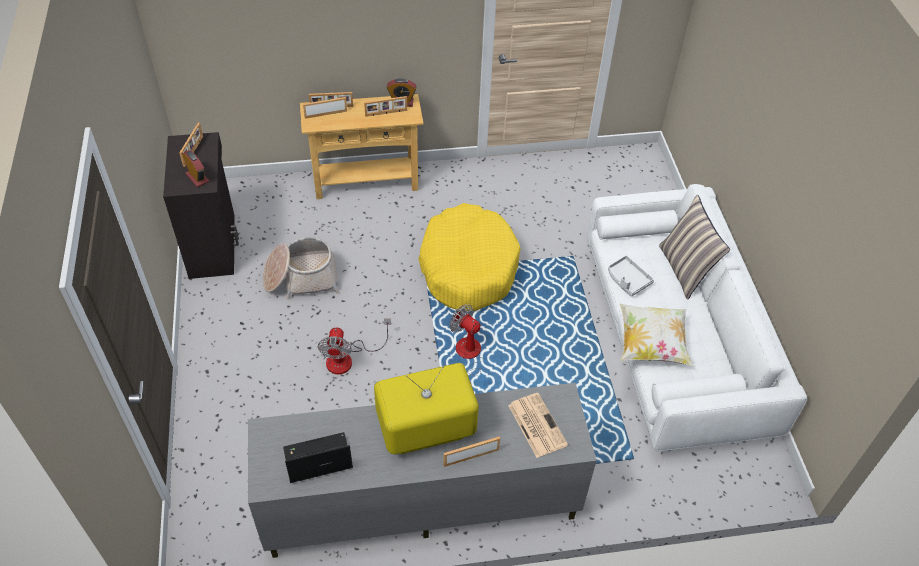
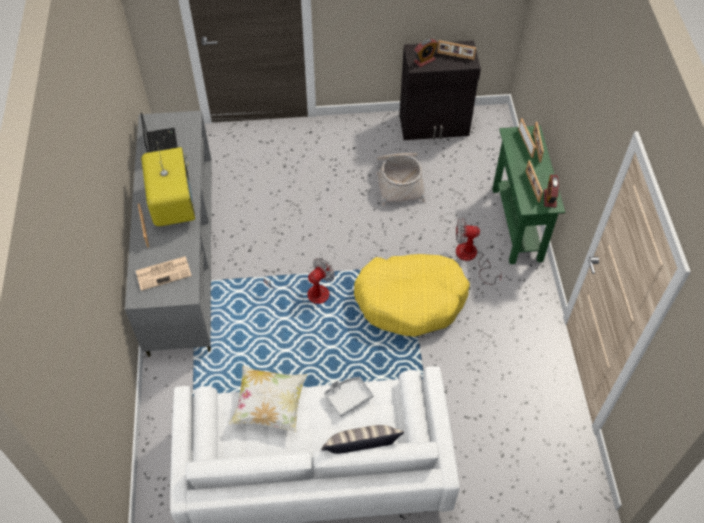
camera: 95 degrees right, 5 degrees up
(348, 358) = (314, 213): fan -> fan (471, 258)
(366, 182) = (516, 224): beige console table -> green console table

